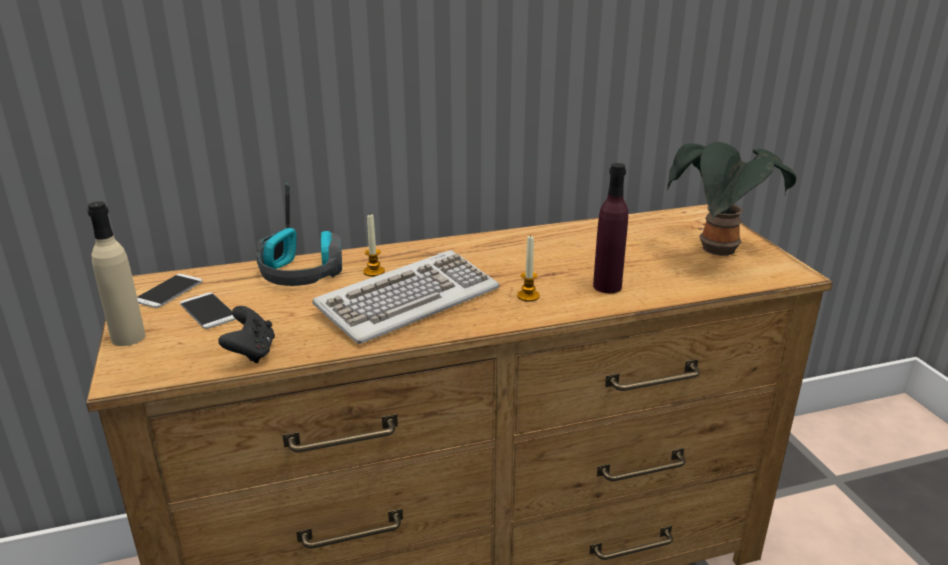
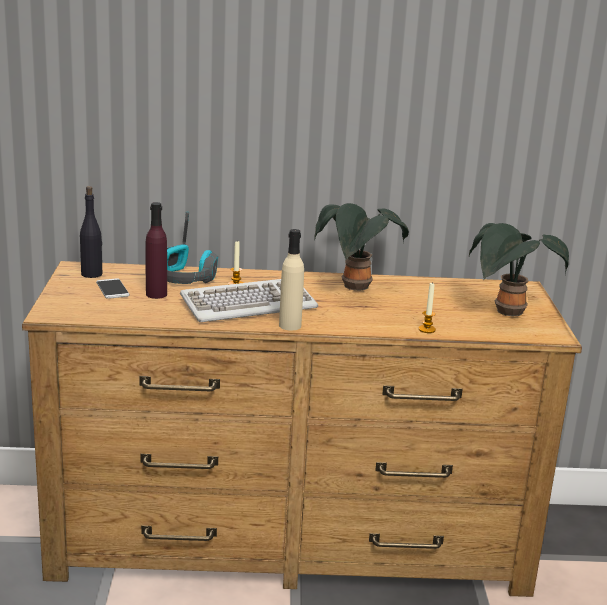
camera: 15 degrees right, 5 degrees down
(128, 337) = (57, 295): beige bottle -> beige bottle (290, 325)
(169, 291) = (92, 274): phone -> black bottle
(251, 352) = (129, 315): black game controller -> none
(524, 250) = (356, 288): none -> potted plant
(528, 296) = (335, 316): candle -> candle (427, 329)
(607, 286) = (399, 320): purple bottle -> purple bottle (156, 294)

